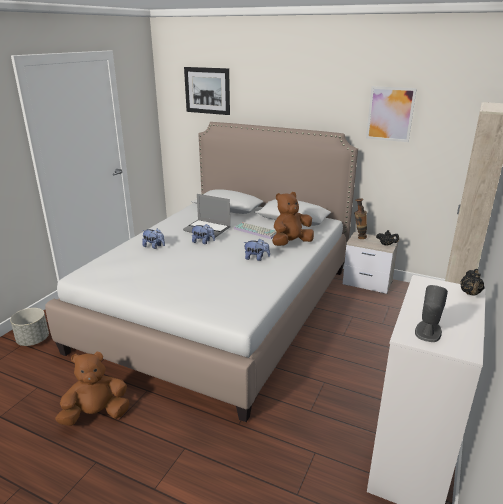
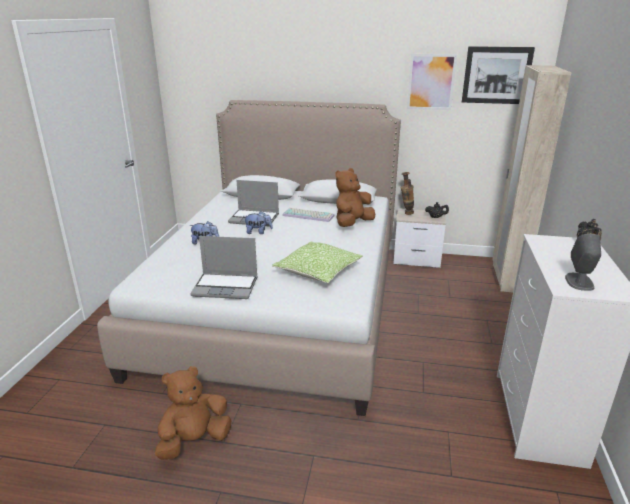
camera: 15 degrees left, 0 degrees up
(33, 340) = (71, 373): grey planter -> none
(147, 288) = (226, 286): none -> laptop
(207, 90) = (223, 65): picture -> picture (496, 75)
(231, 284) = (318, 271): none -> pillow
(256, 258) = (327, 242): plush toy -> none

